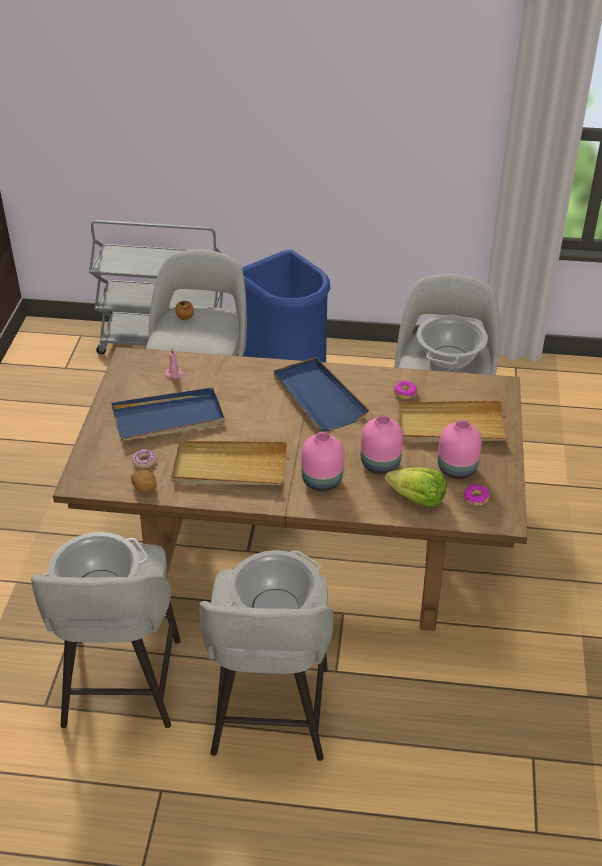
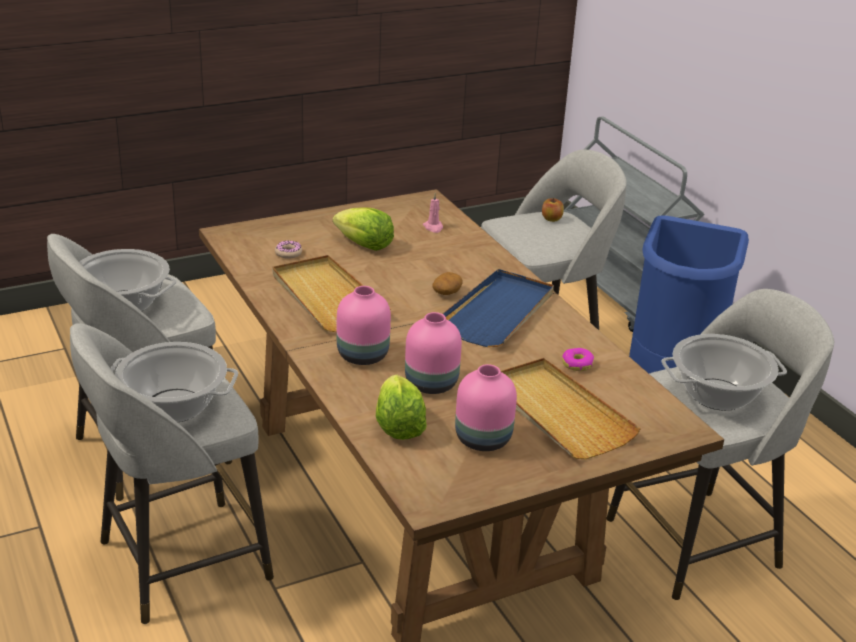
camera: 55 degrees right, 10 degrees down
(145, 488) = (252, 265): potato -> potato (447, 292)
(169, 418) = (364, 245): blue tray -> lettuce
(475, 498) = (445, 468): donut -> none

